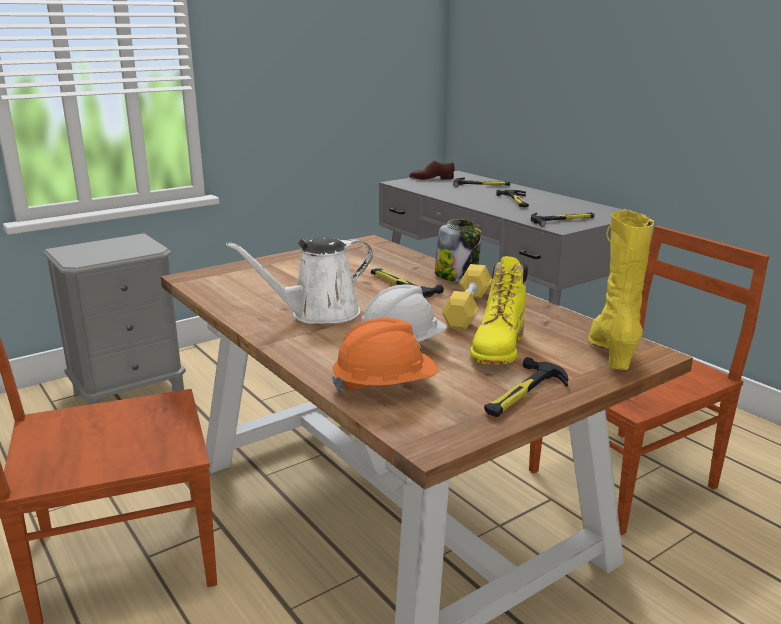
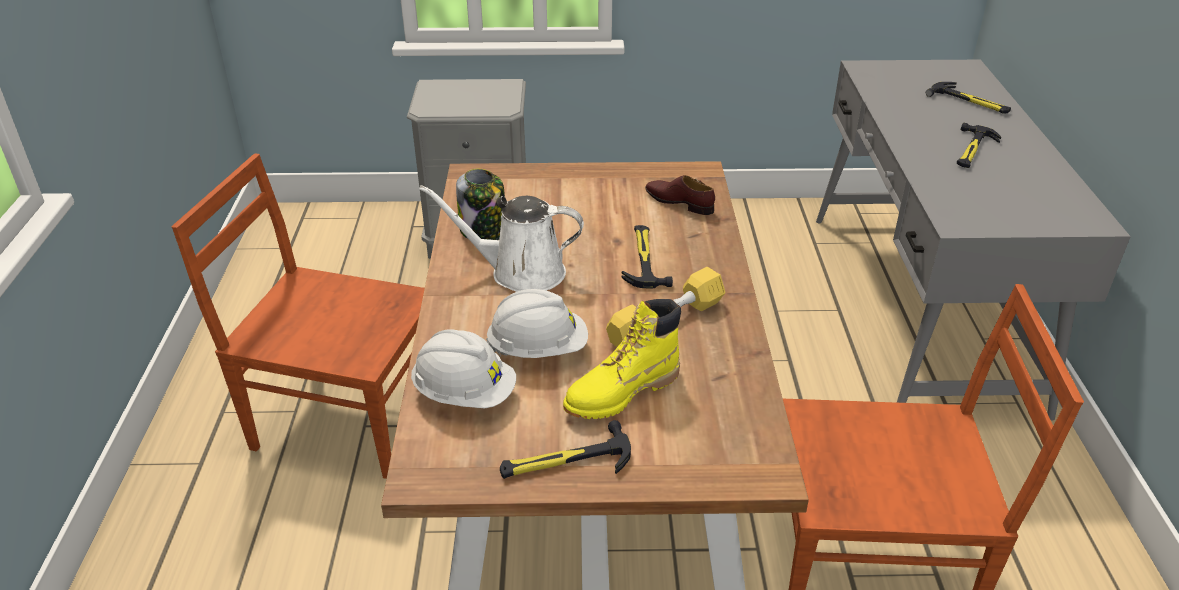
camera: 35 degrees right, 15 degrees up
(385, 386) = (465, 394): orange hard hat -> white hard hat
(431, 178) = (918, 70): brown shoe -> brown shoe (679, 202)
(457, 276) = (722, 265): jar -> jar (484, 231)
(563, 220) = (982, 209): hammer -> none
(612, 352) = (729, 450): yellow boot -> none

